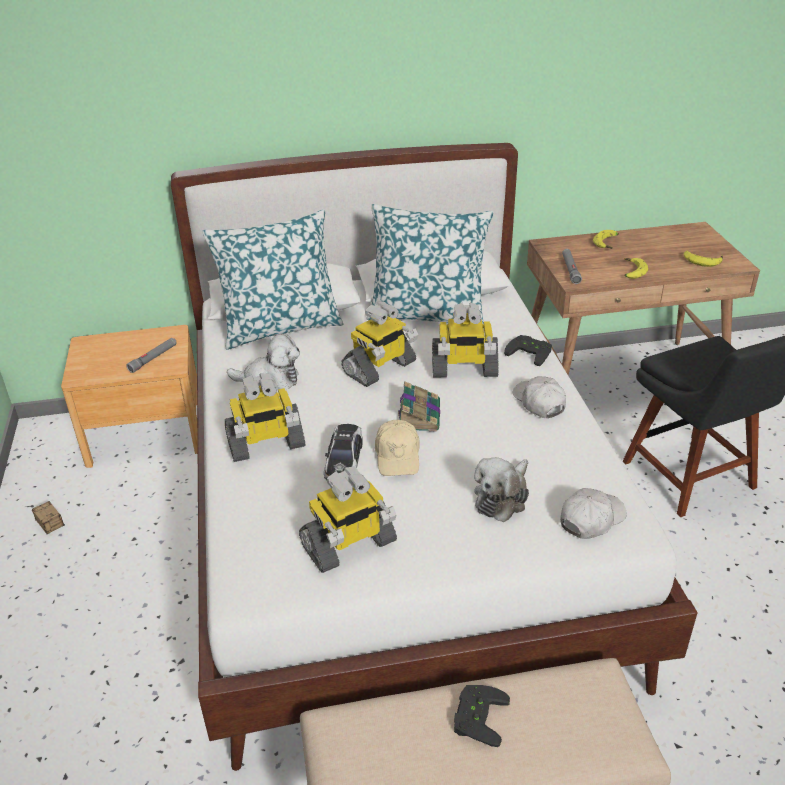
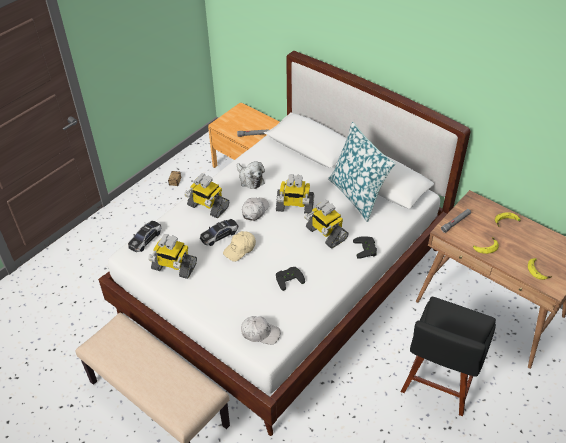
camera: 50 degrees right, 10 degrees up
(241, 549) = (145, 239): none -> toy car
(280, 327) = (291, 156): pillow -> none
(419, 415) = (274, 239): book -> none
(476, 716) = (154, 362): black game controller -> black game controller (288, 278)
(502, 497) = (246, 297): plush toy -> none
(539, 402) = (327, 273): white cap -> white cap (255, 210)

